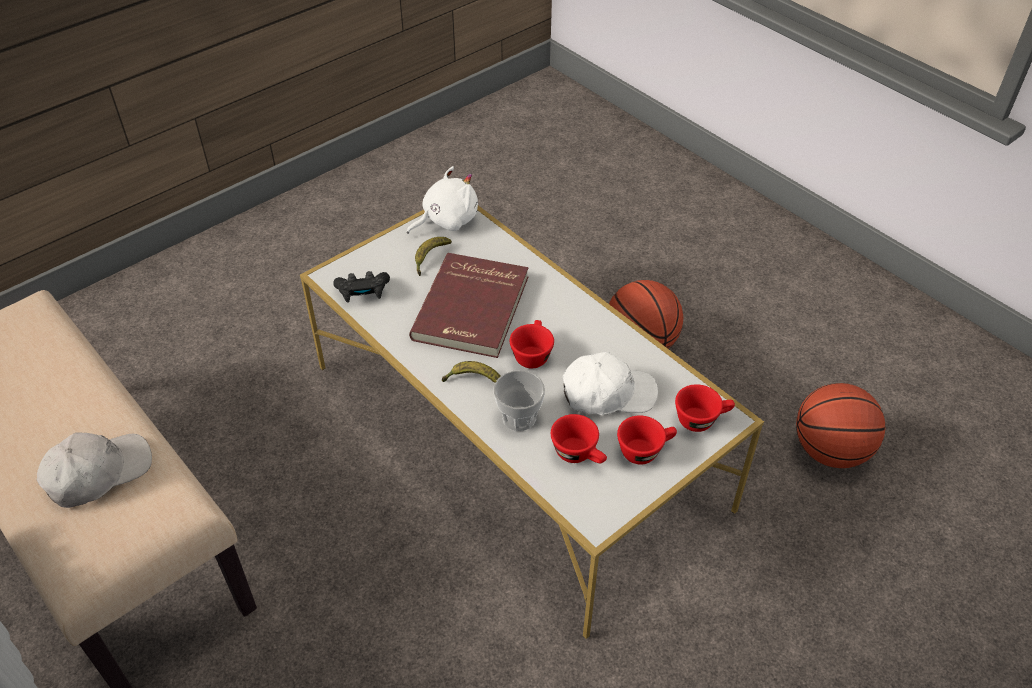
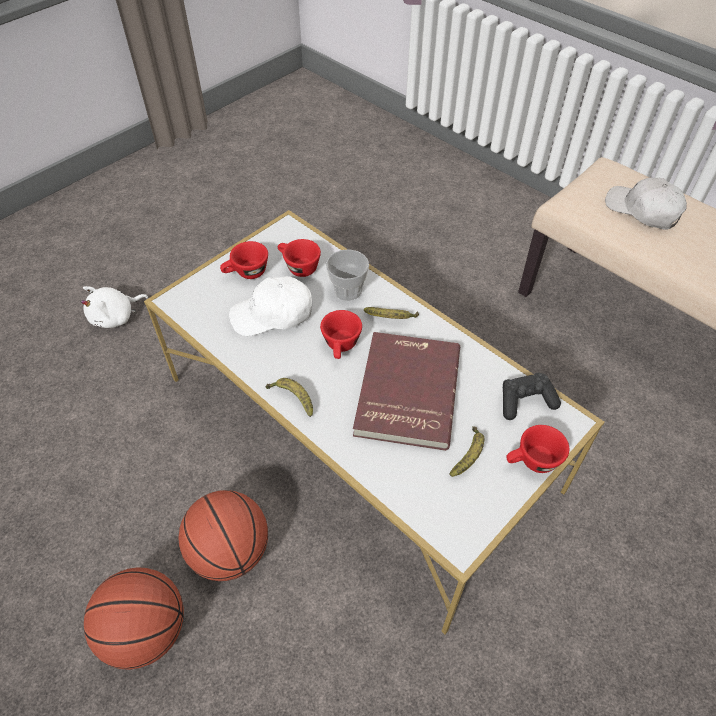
camera: 175 degrees right, 5 degrees up
(98, 473) = (642, 211): white cap -> white cap turned 90 degrees clockwise
(446, 220) = (465, 521): white plush toy -> white plush toy (116, 317)
(582, 309) = (292, 398): none -> banana
(701, 419) = (195, 299): red cup -> red cup (532, 462)
(830, 451) = (73, 438): basketball -> basketball (147, 630)

